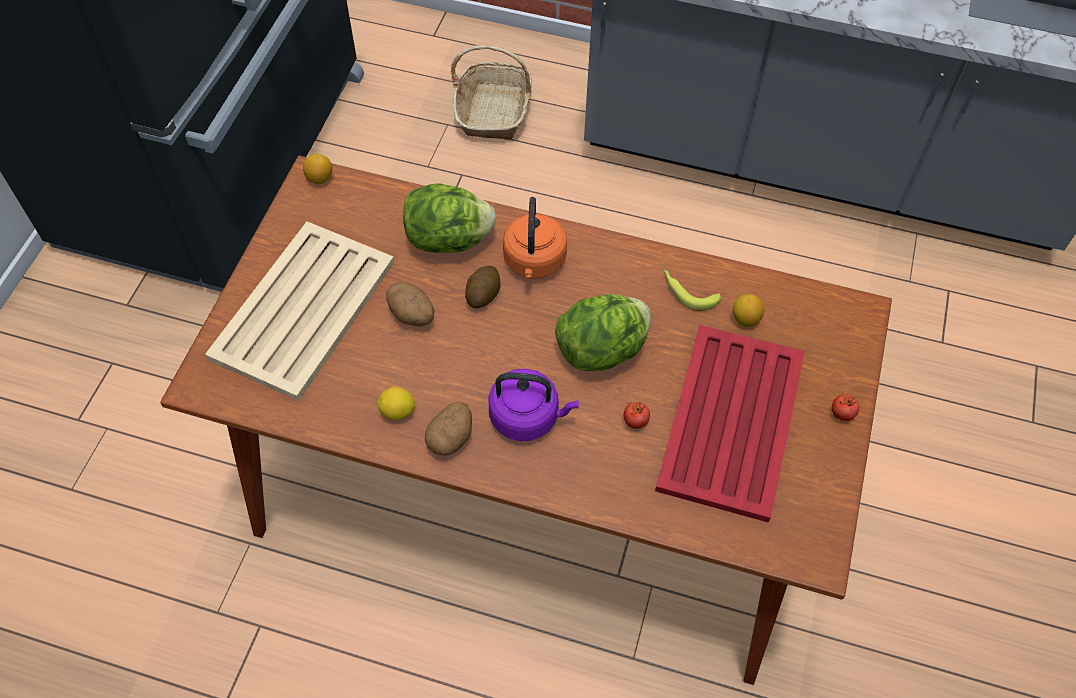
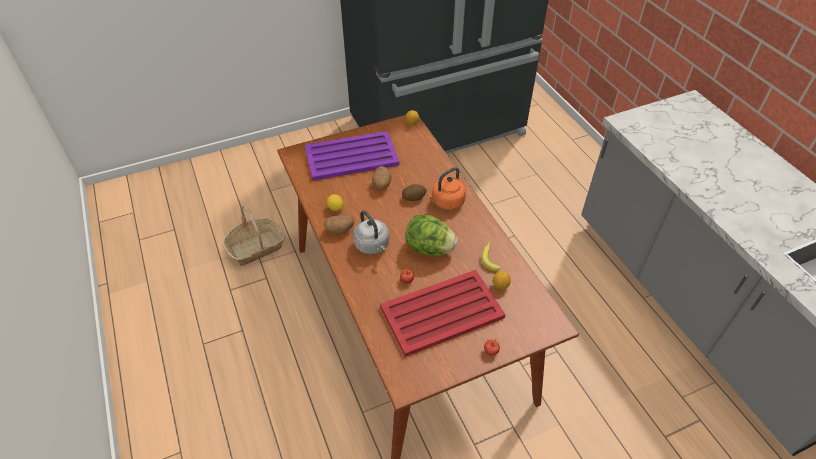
camera: 50 degrees right, 10 degrees down
(302, 311) = (350, 156): beige tray -> purple tray
(449, 240) = (427, 172): lettuce -> none
(494, 111) = (562, 182): basket -> basket (256, 247)
(528, 417) = (373, 246): purple kettle -> grey kettle

